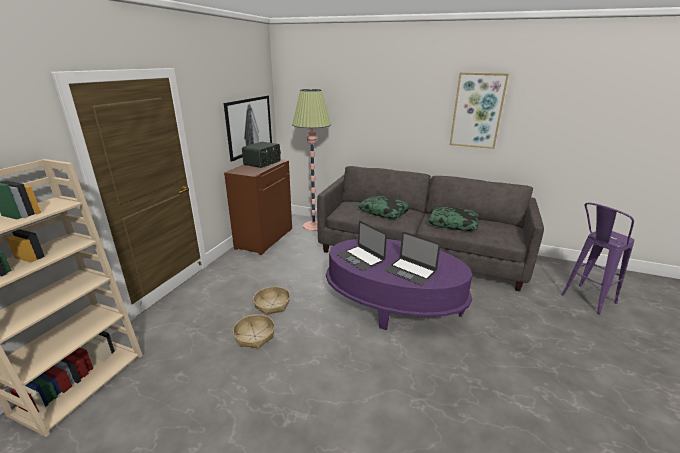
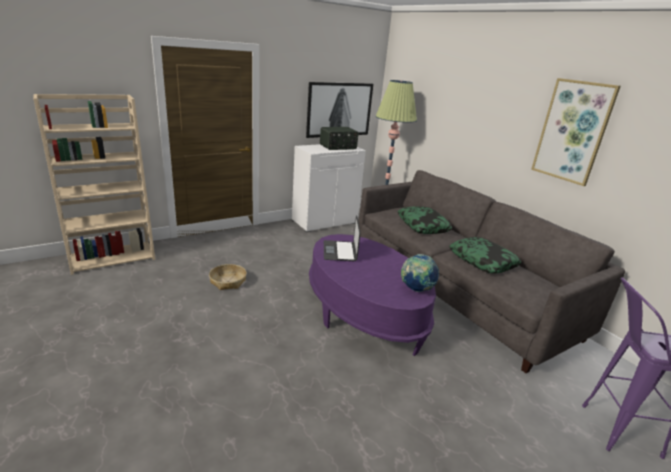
camera: 35 degrees right, 0 degrees up
(264, 238) = (324, 221): brown cabinet -> white cabinet
(272, 304) = (266, 268): basket -> none
(410, 271) = (366, 278): laptop -> none
(449, 263) = (416, 289): none -> globe

